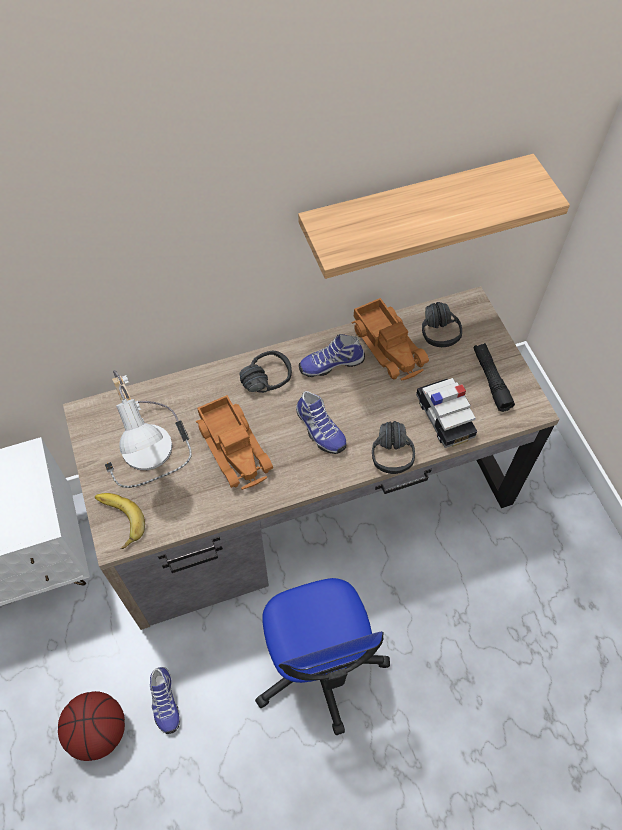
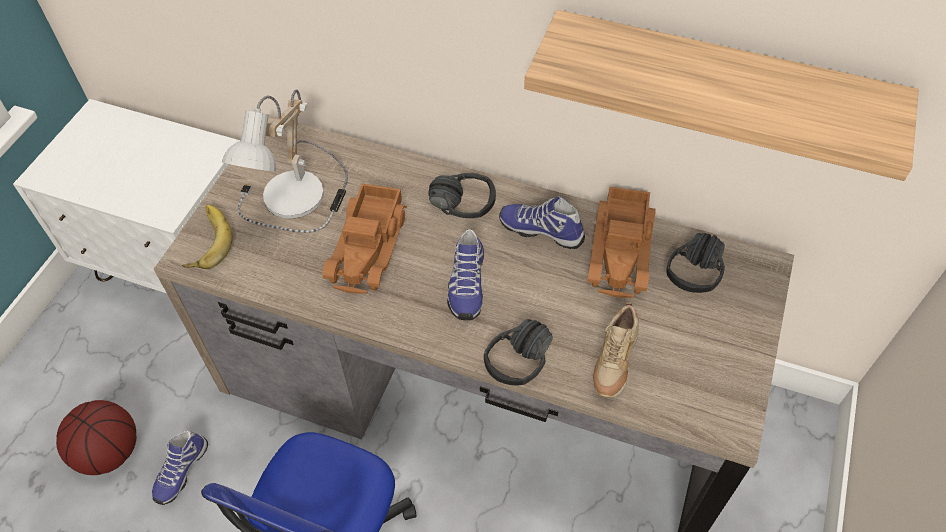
camera: 40 degrees right, 5 degrees down
(444, 418) = (613, 364): toy car -> beige shoe
(491, 380) = (709, 361): black flashlight -> none

